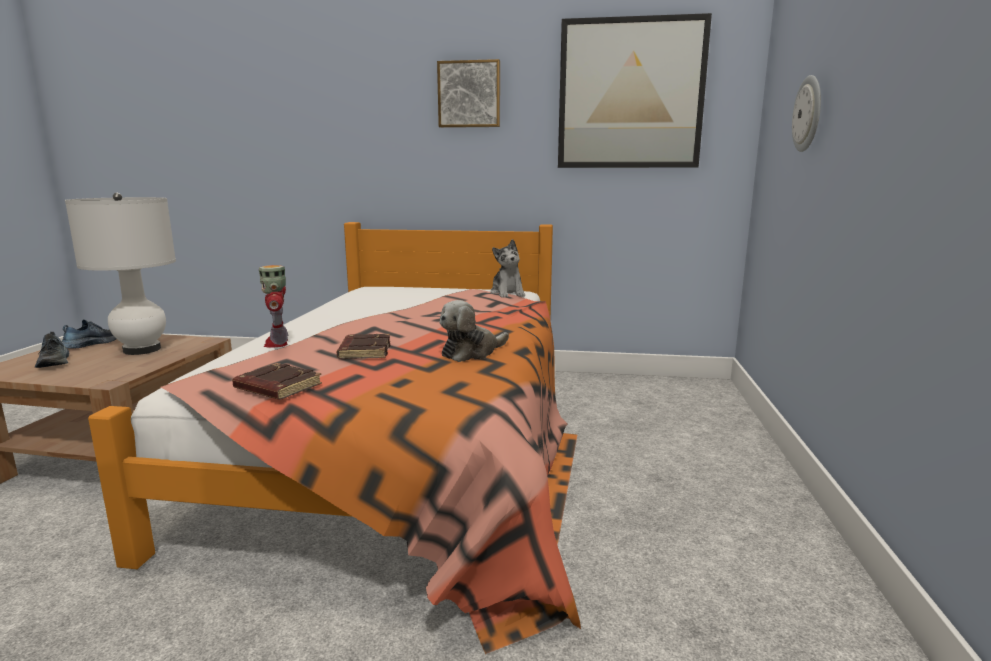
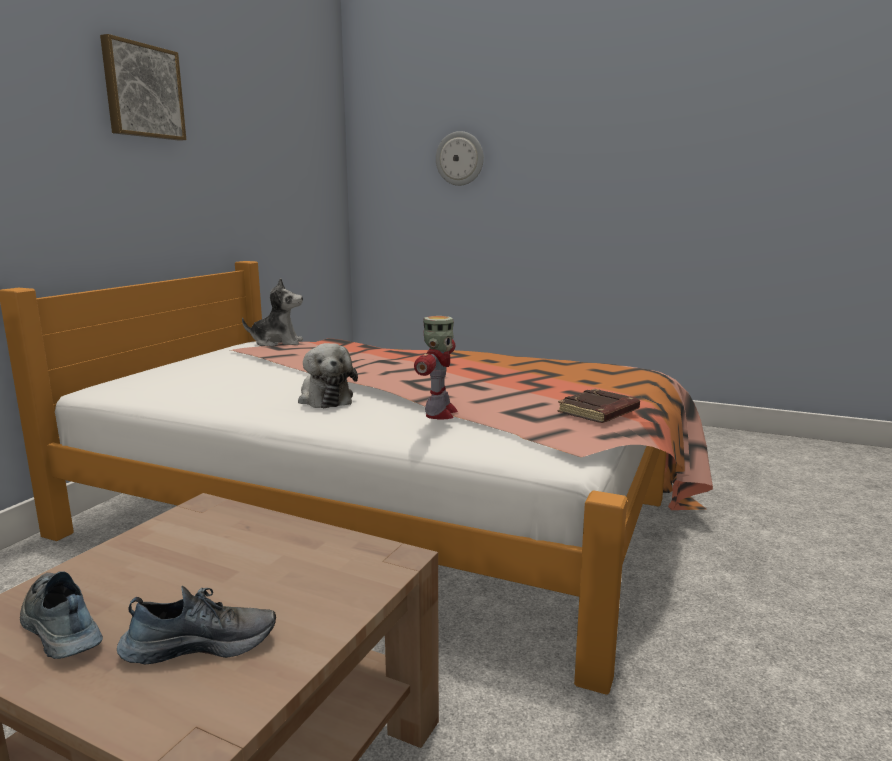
camera: 75 degrees left, 0 degrees up
(142, 350) = (200, 558): white table lamp -> none
(278, 343) = (439, 413): toy robot -> toy robot turned 75 degrees counterclockwise
(364, 351) = (491, 388): brown book -> none
(471, 352) = (512, 363): plush toy -> plush toy (325, 398)
(630, 95) = (278, 120): picture -> none

